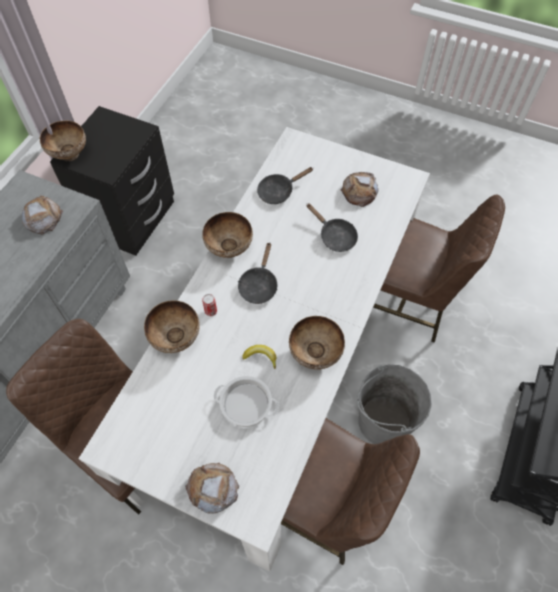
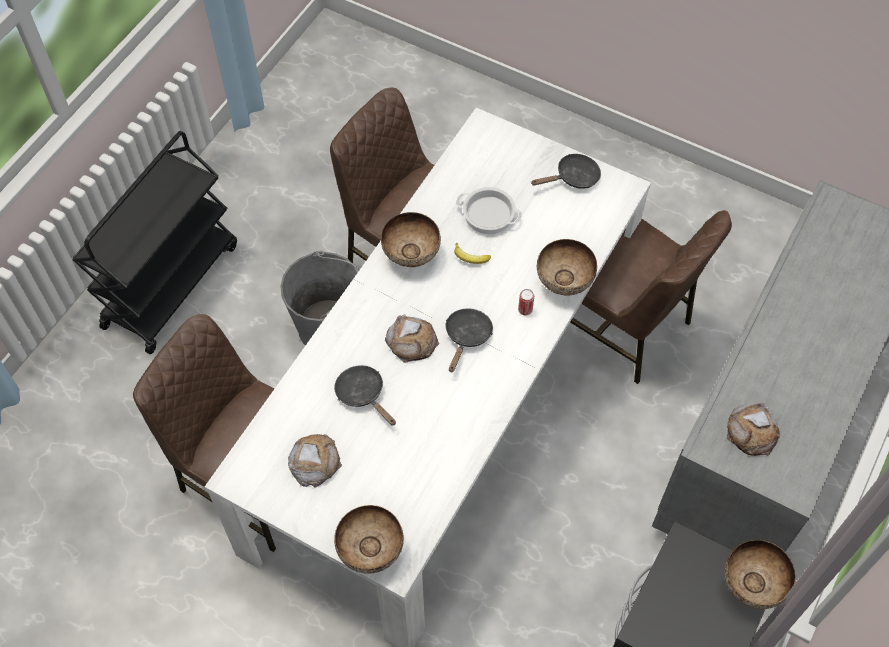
camera: 175 degrees left, 0 degrees up
(212, 488) = (523, 151): bread -> bread (412, 341)
(230, 248) = (501, 388): bowl -> bowl (370, 551)
(278, 191) = (429, 471): black frying pan -> black frying pan (573, 178)

